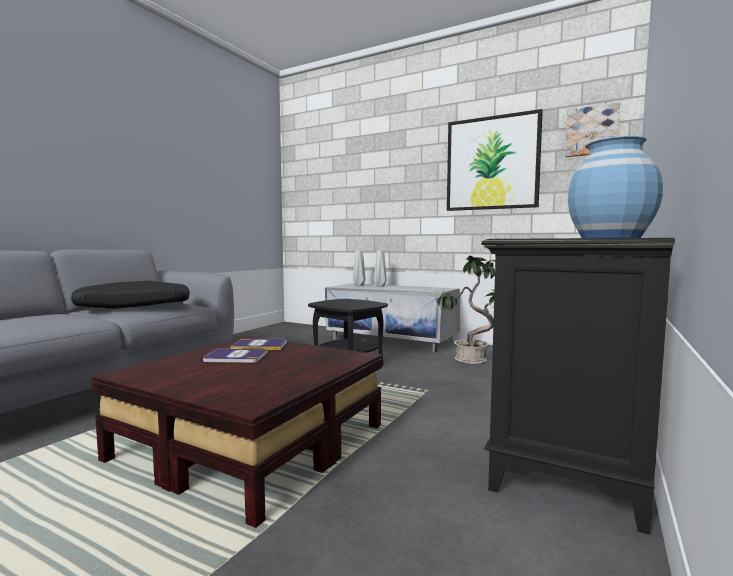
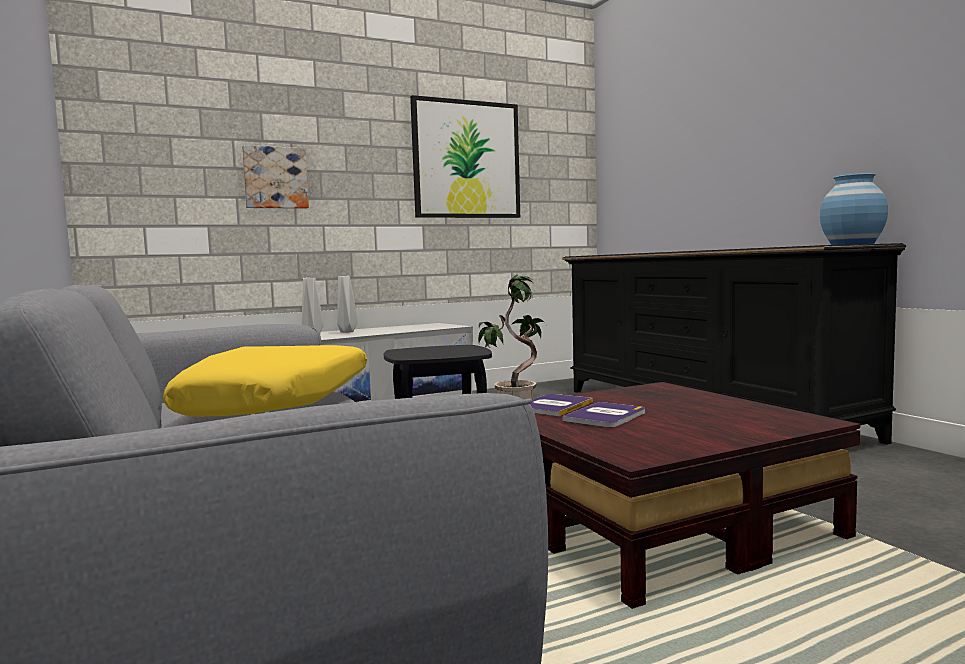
camera: 55 degrees left, 0 degrees up
(134, 307) = (280, 403): black pillow -> yellow pillow
(591, 131) = (559, 139): picture -> picture (275, 178)

